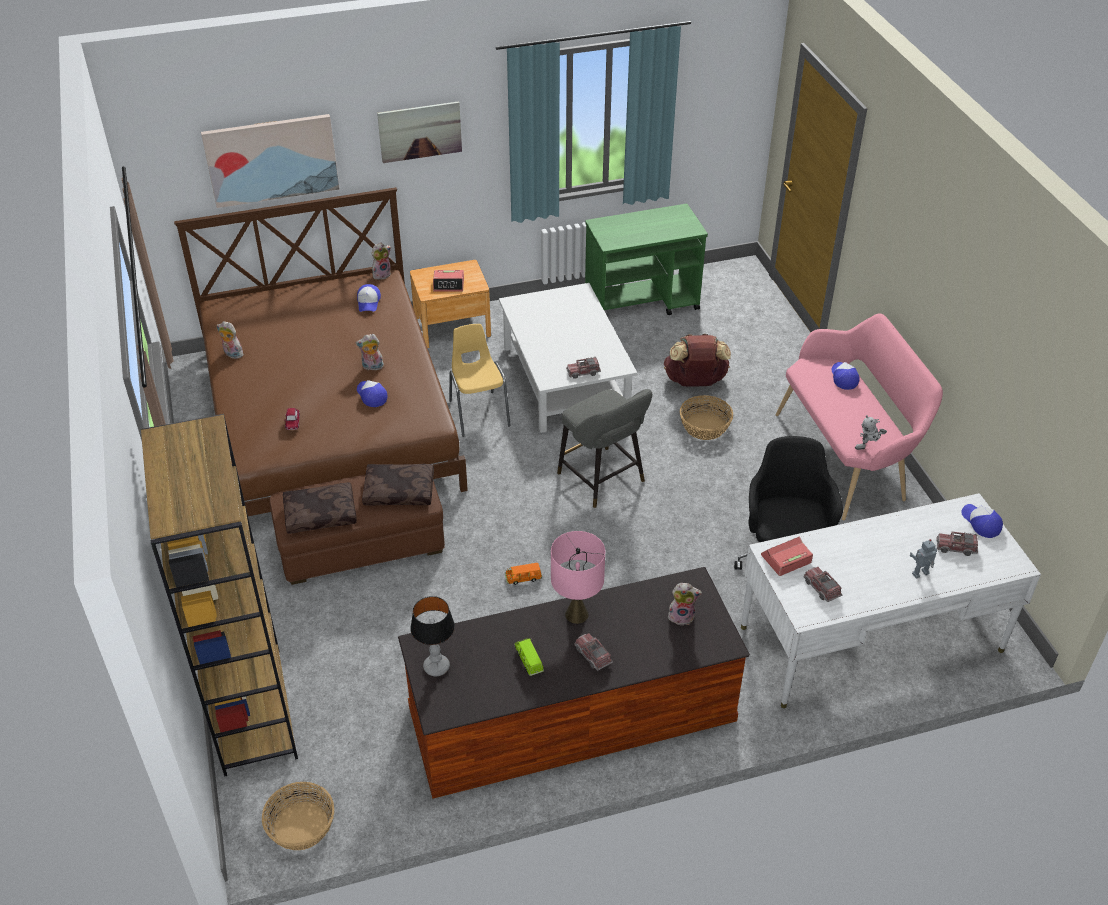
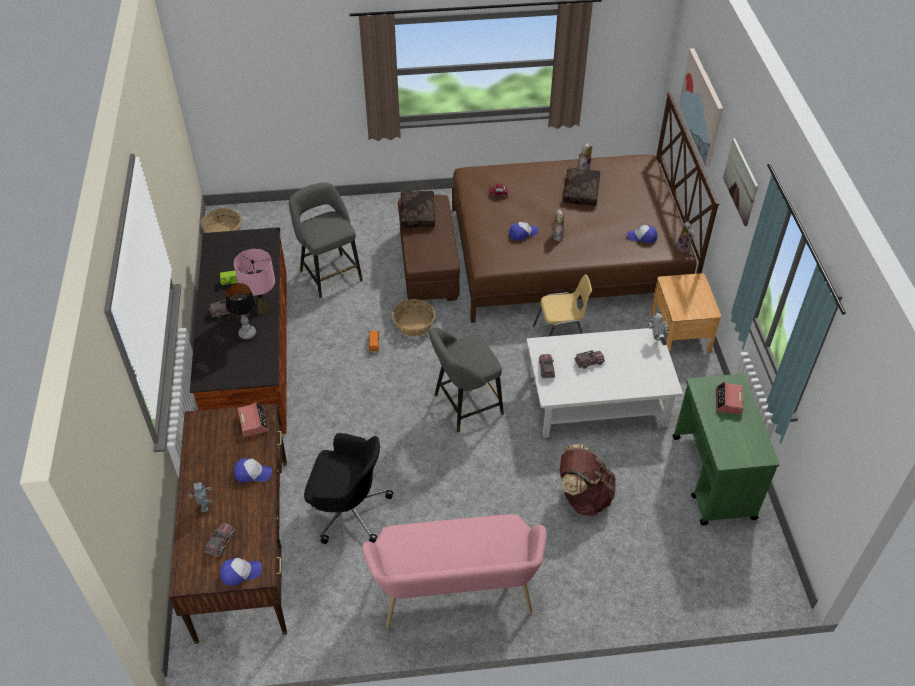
camera: 100 degrees right, 5 degrees up
(252, 709) = (310, 214): brown bookcase -> none
(391, 654) = (329, 273): none -> grey stool
(400, 490) = (430, 251): brown pillow -> brown pillow (581, 192)
(436, 667) = (248, 240): table lamp -> table lamp (247, 333)
(449, 285) = (680, 295): alarm clock -> alarm clock (728, 401)
(682, 616) = (237, 362): plush toy -> none
(704, 427) = (518, 490): basket -> basket (413, 325)
(821, 588) = (217, 437): toy truck -> toy truck (589, 362)
(843, 377) = (491, 555): cap -> cap (252, 473)
(868, 447) = (388, 545): toy robot -> toy robot (656, 341)
(871, 639) = (243, 547): white desk -> brown desk

